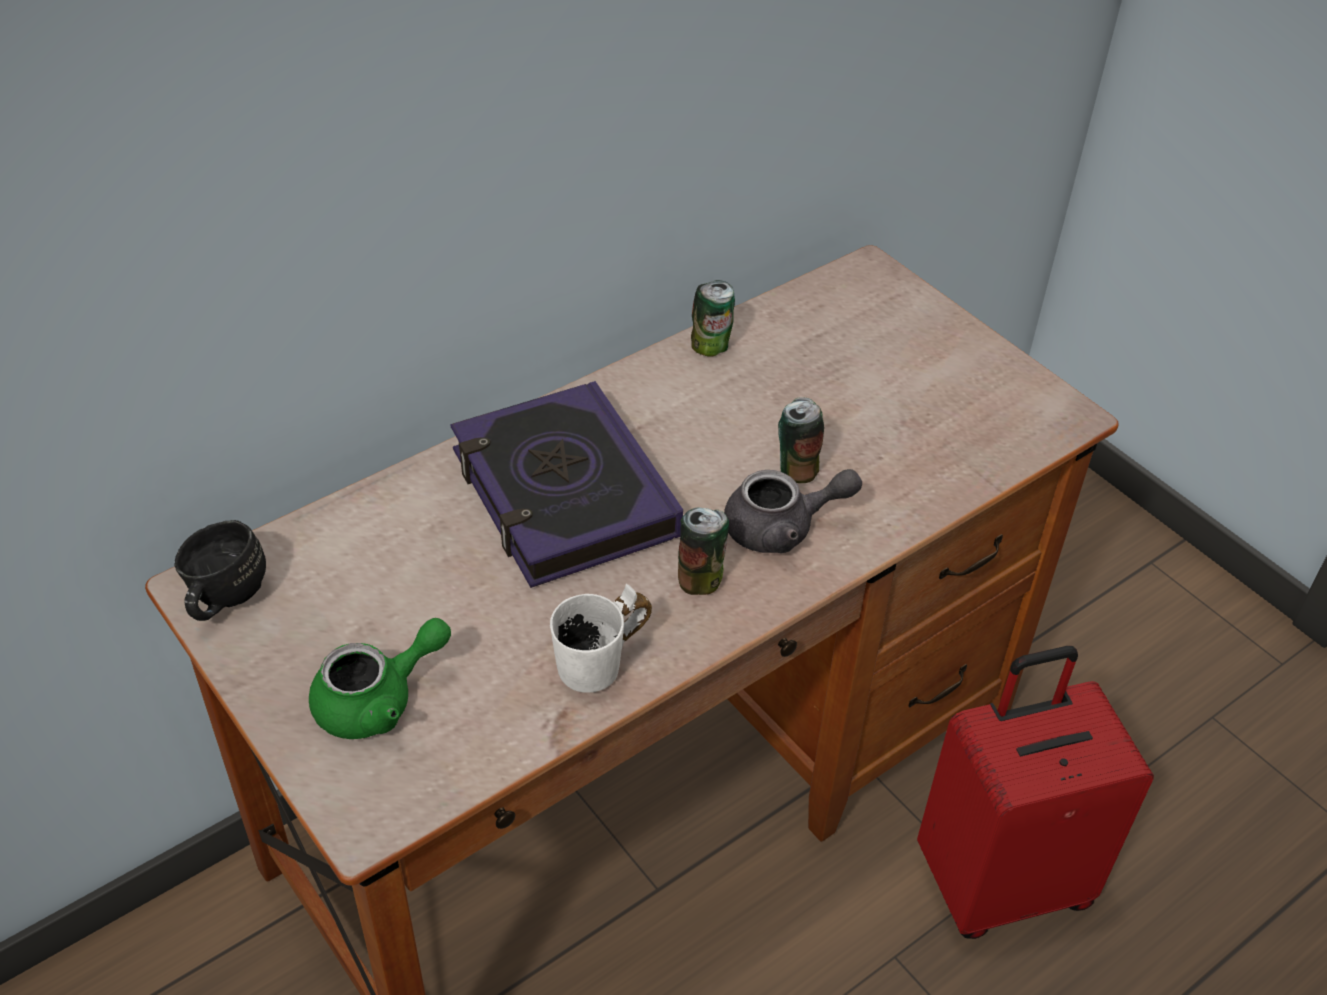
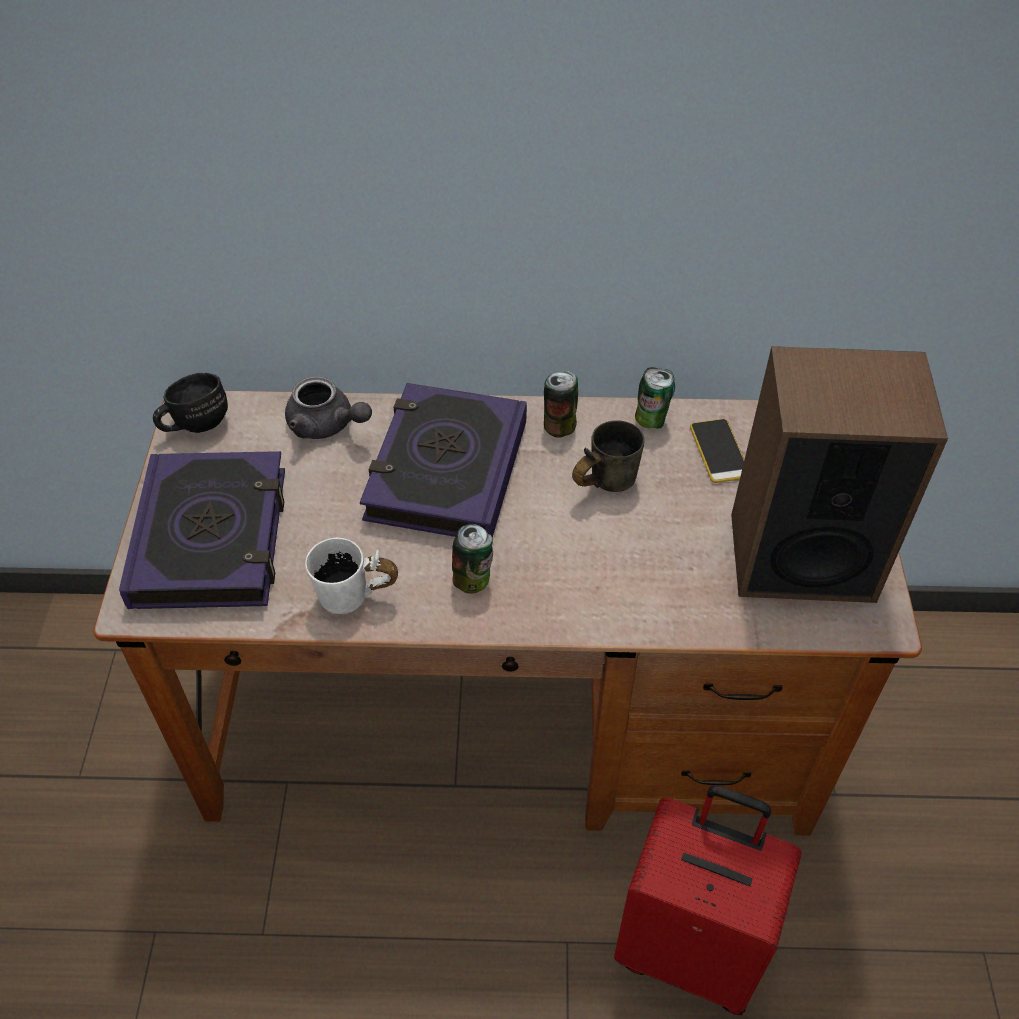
camera: 40 degrees right, 5 degrees up
(378, 700) = (212, 538): green teapot -> book
(723, 424) = (601, 480): none -> grey mug
(782, 528) = (565, 578): grey teapot -> grey teapot (327, 425)
(796, 469) = (619, 542): can -> can (560, 425)
(799, 344) = (719, 451): none -> phone
(957, 397) = (801, 556): none -> speaker

